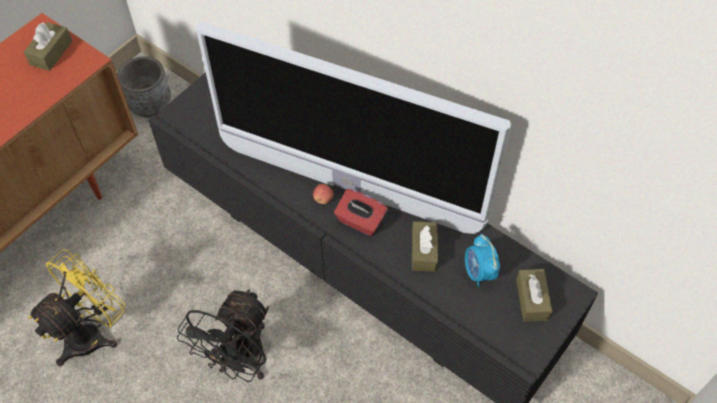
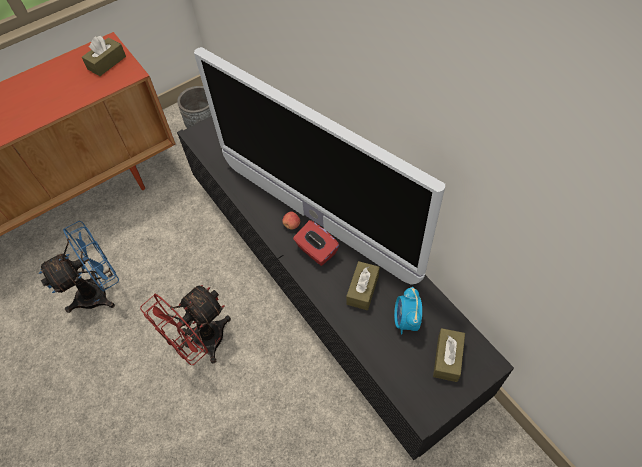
camera: 20 degrees right, 0 degrees up
(92, 333) = (100, 292): yellow fan -> blue fan
(239, 361) = (201, 344): black fan -> red fan

